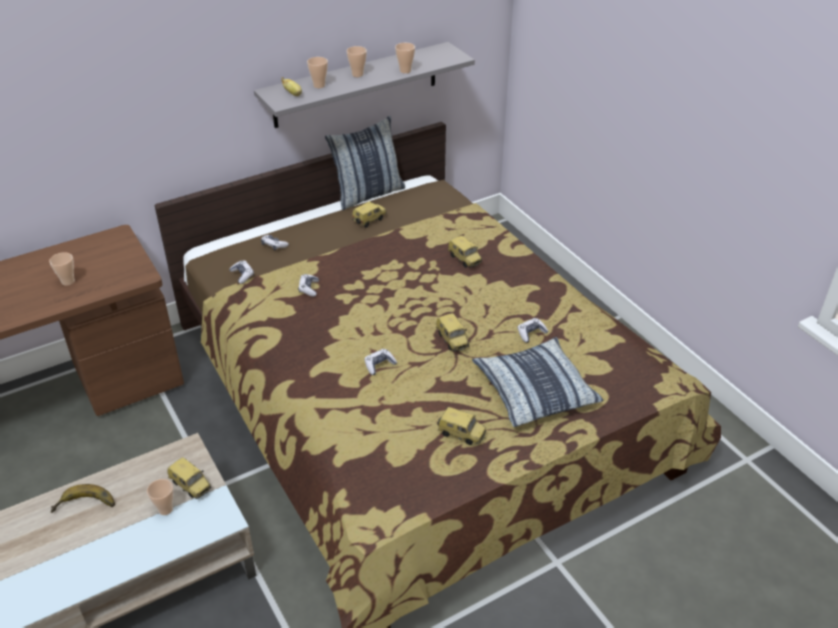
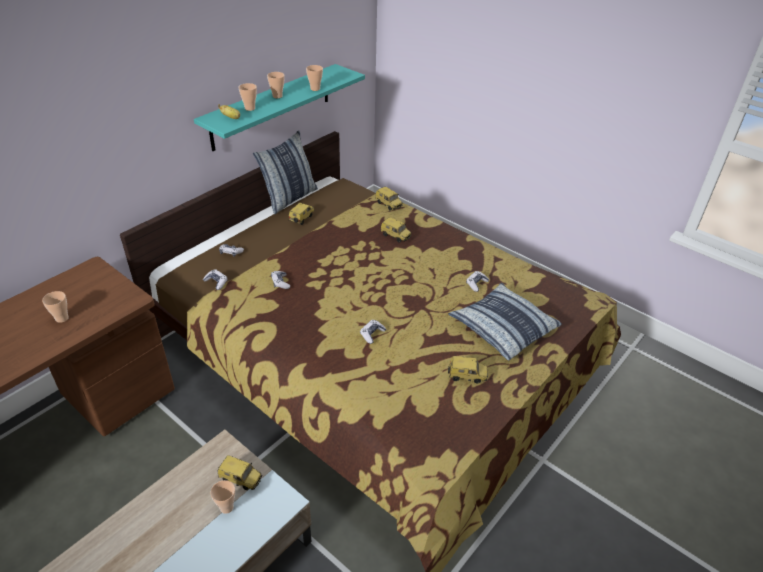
camera: 20 degrees left, 0 degrees up
(85, 507) = (147, 526): banana -> none
(356, 85) = (272, 106): grey shelf -> turquoise shelf
(453, 341) = (420, 302): toy car -> toy car (389, 205)

